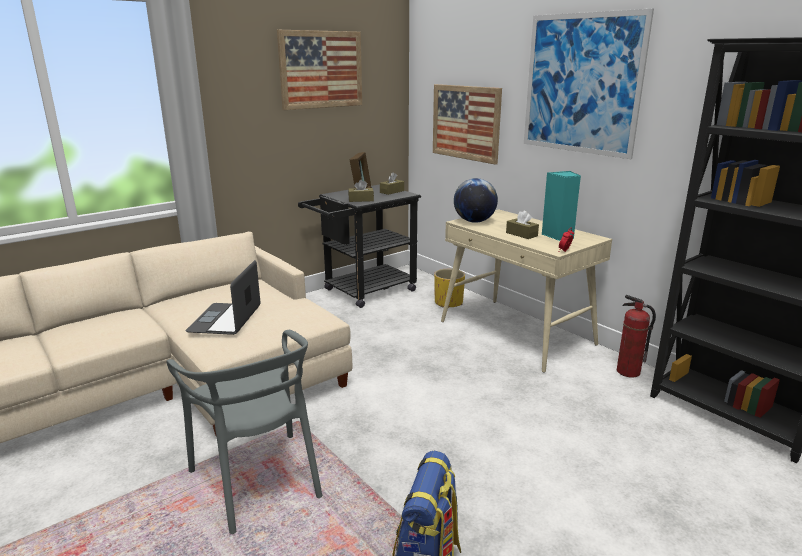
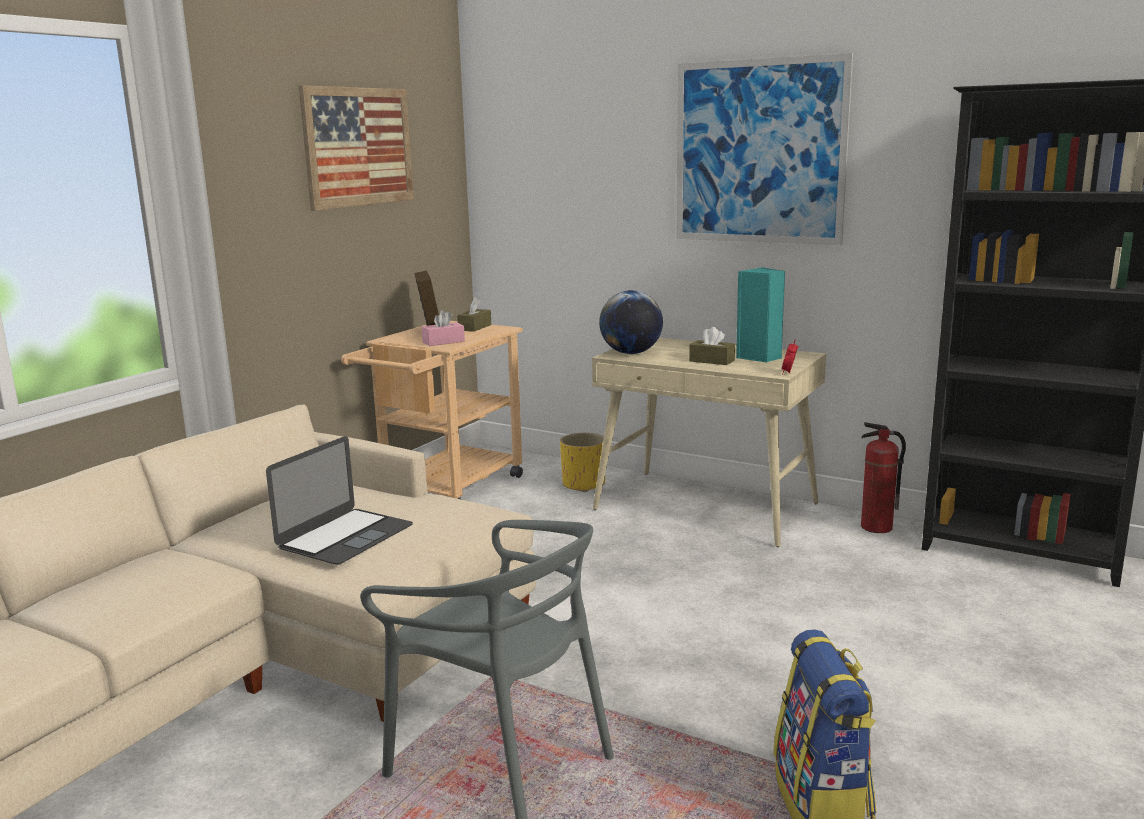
camera: 20 degrees left, 5 degrees down
(225, 319) = (345, 536): laptop -> laptop turned 135 degrees counterclockwise
(361, 200) = (443, 342): brown tissue box -> pink tissue box
(363, 292) = (445, 489): black cart -> beige cart
(465, 122) = (575, 216): picture -> none

